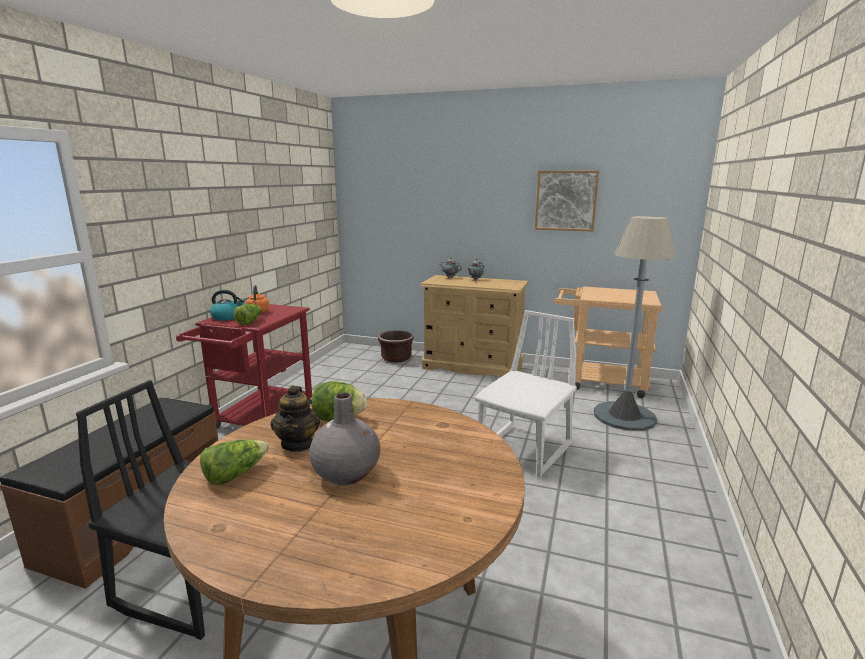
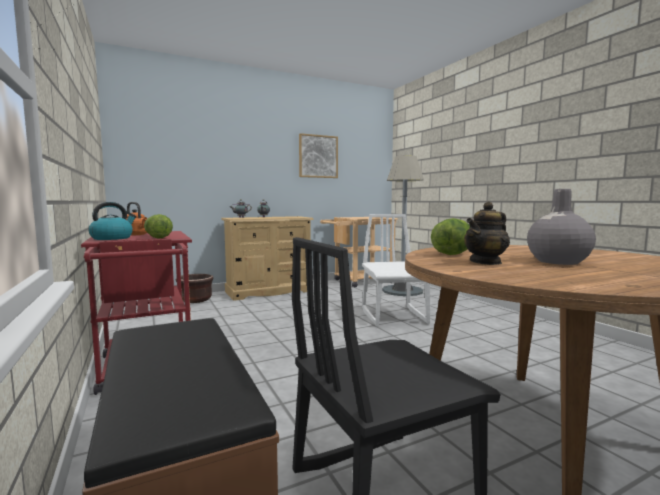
camera: 45 degrees left, 10 degrees down
(235, 474) = (527, 275): lettuce -> none
(298, 444) = (486, 262): teapot -> teapot turned 105 degrees clockwise

